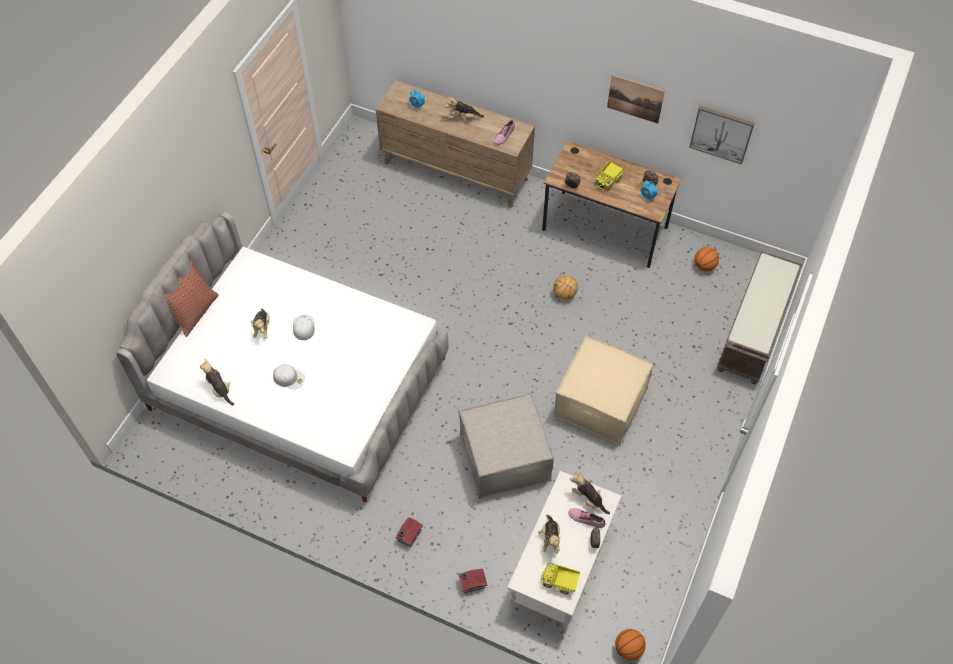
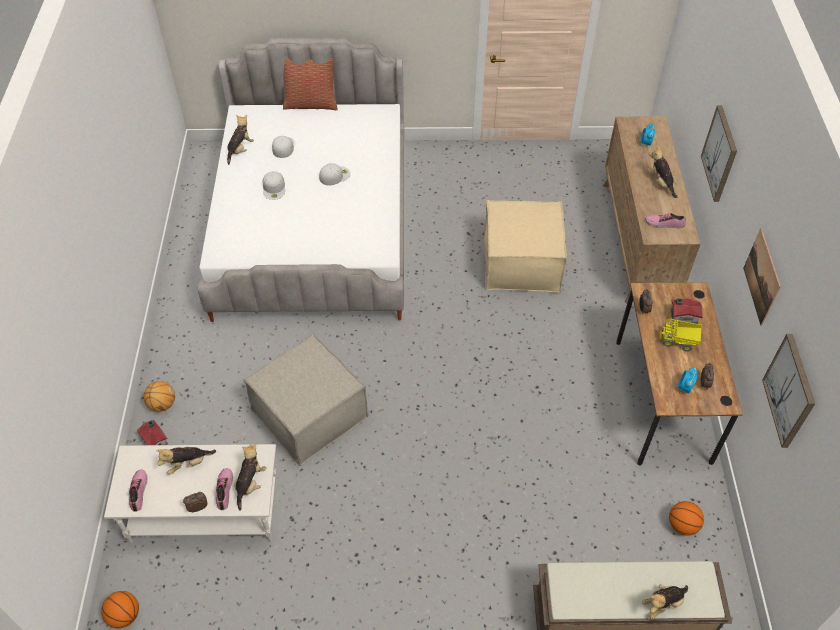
camera: 65 degrees right, 5 degrees down
(239, 353) = (283, 147): none -> white cap
(262, 328) = (318, 150): plush toy -> plush toy (663, 604)
(408, 536) = (188, 368): toy house -> toy house (683, 316)
(510, 62) = (720, 153): none -> picture
(560, 582) = (139, 491): toy truck -> shoe
(564, 294) = (544, 393): basketball -> basketball (162, 404)
(600, 402) = (421, 479): beige ottoman -> beige ottoman (521, 263)

